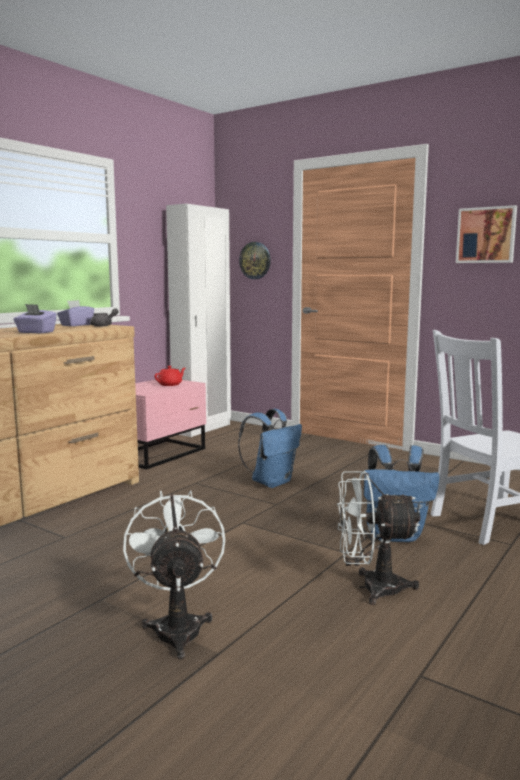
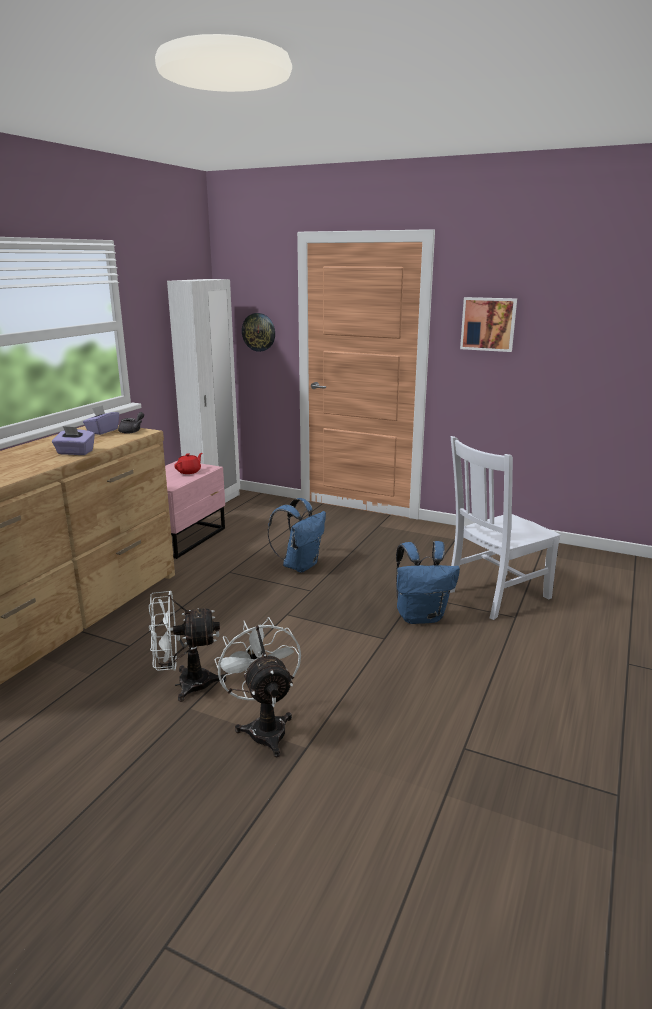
camera: 10 degrees left, 10 degrees up
(371, 588) = (412, 672): white fan -> white fan (185, 684)

